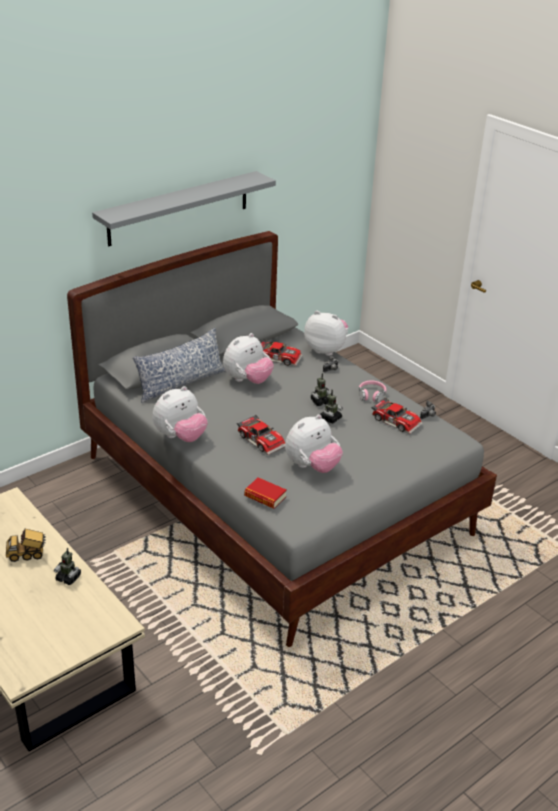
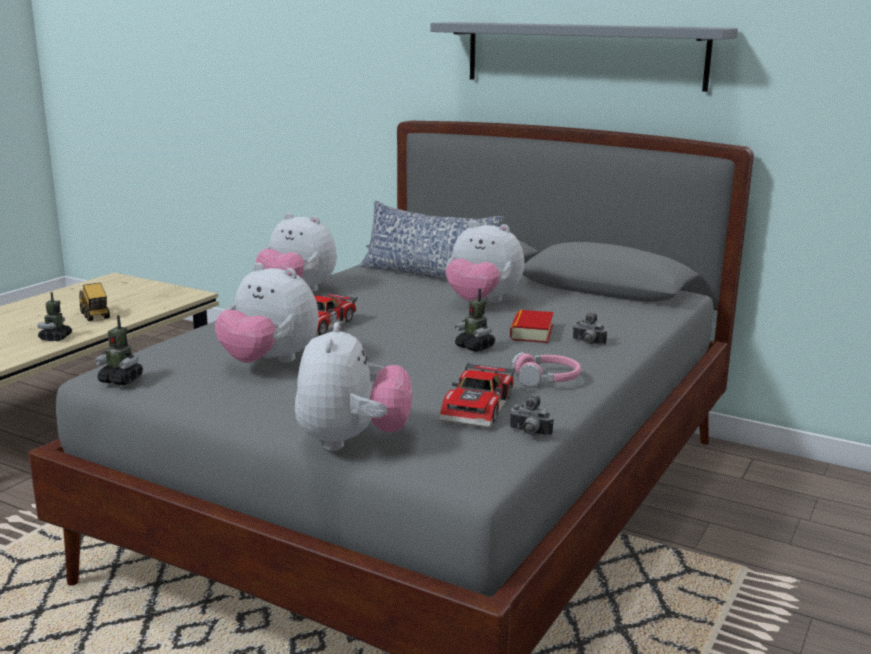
camera: 70 degrees right, 15 degrees down
(265, 496) = (169, 345): book -> book (531, 332)
(279, 357) = (576, 310): toy car -> none
(326, 349) = (650, 333): plush toy -> plush toy (352, 441)
(330, 418) = (431, 359): toy robot -> toy robot (121, 380)

